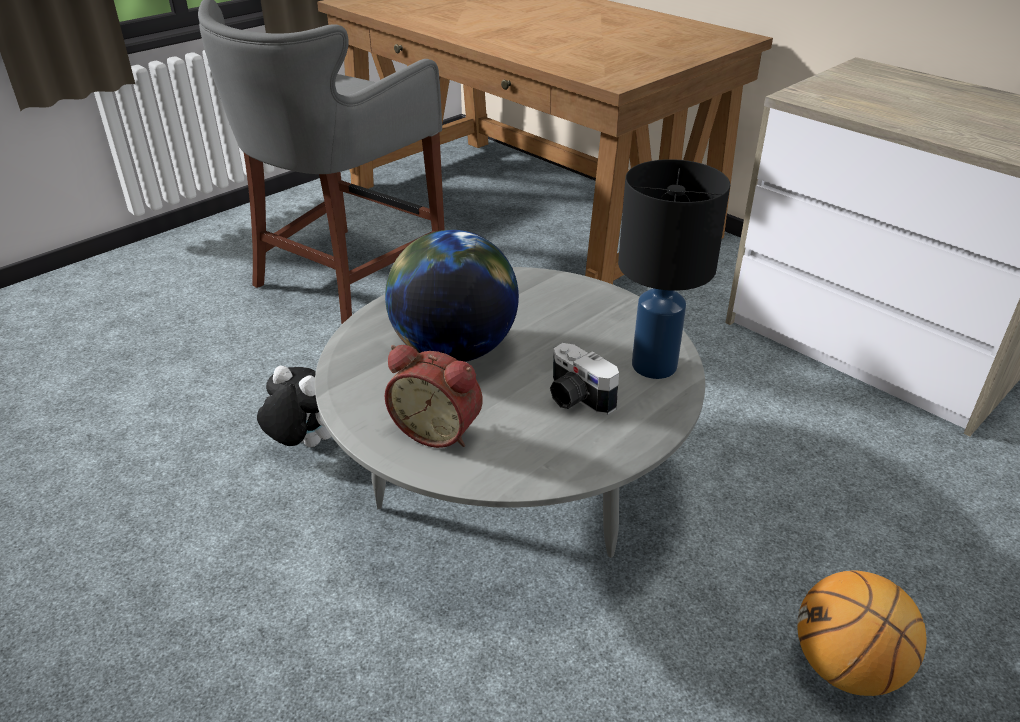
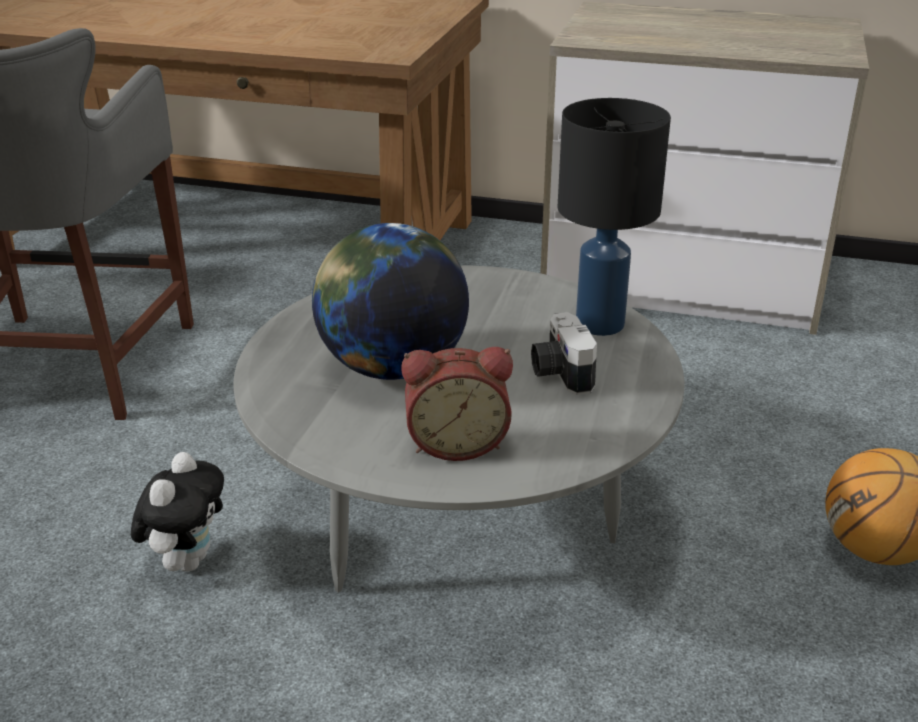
camera: 30 degrees left, 5 degrees down
(304, 444) = (187, 560): plush toy -> plush toy turned 105 degrees clockwise
(576, 398) = (559, 373): camera -> camera turned 60 degrees clockwise

